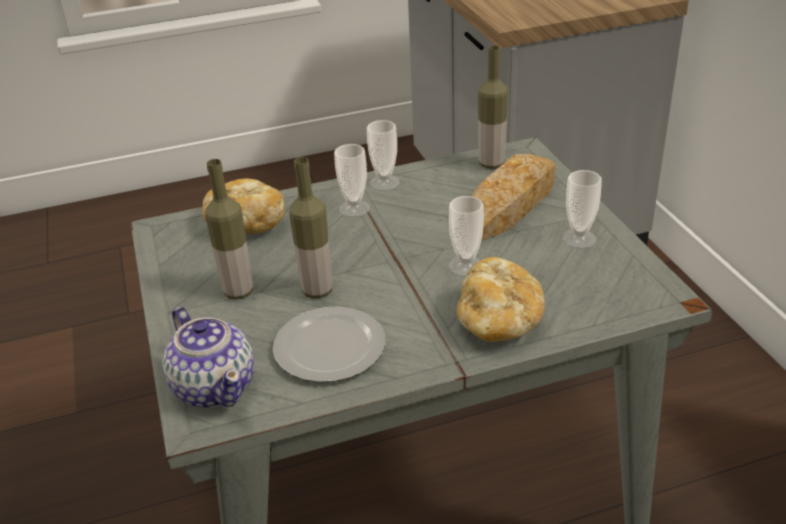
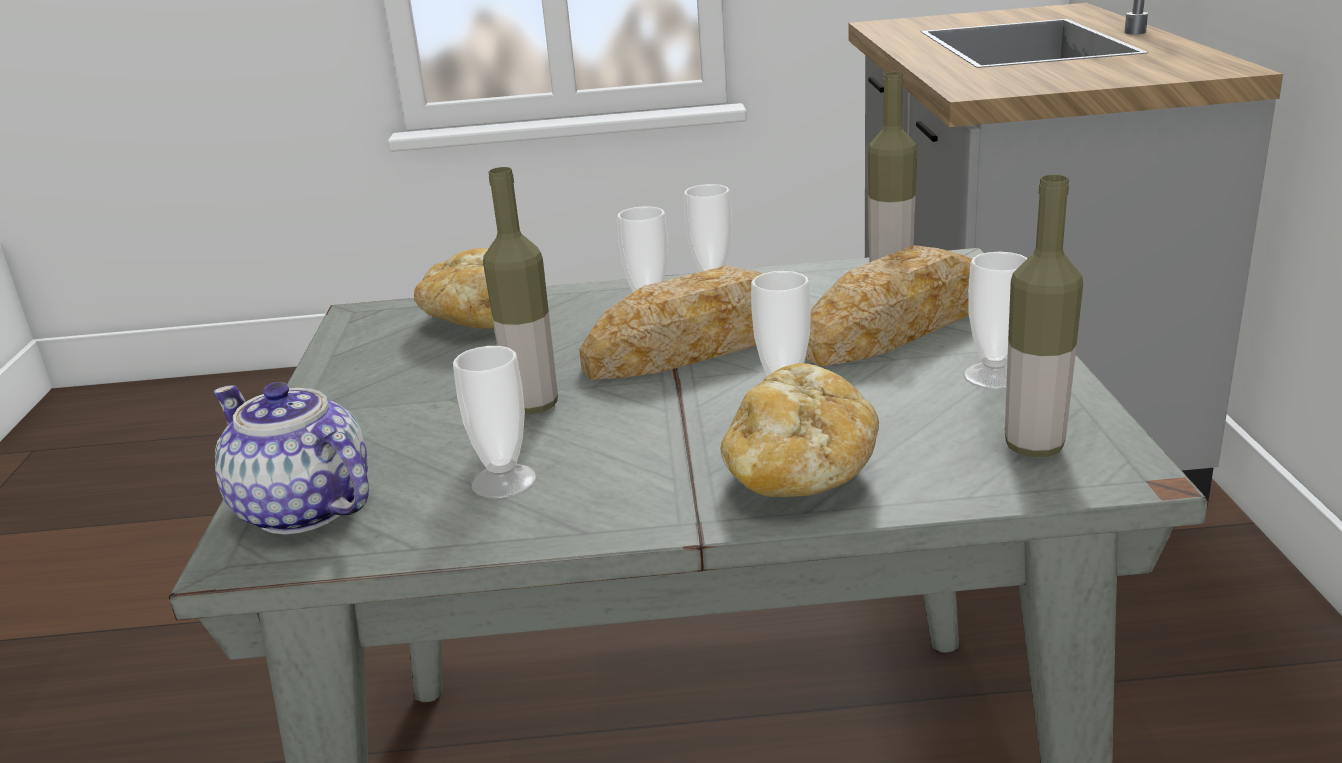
camera: 15 degrees right, 10 degrees down
(215, 386) = (303, 509): teapot -> teapot turned 150 degrees clockwise
(238, 291) = (418, 396): bottle -> bottle (1034, 446)
(329, 349) = (504, 481): plate -> cup
(396, 232) = (695, 345): none -> bread

